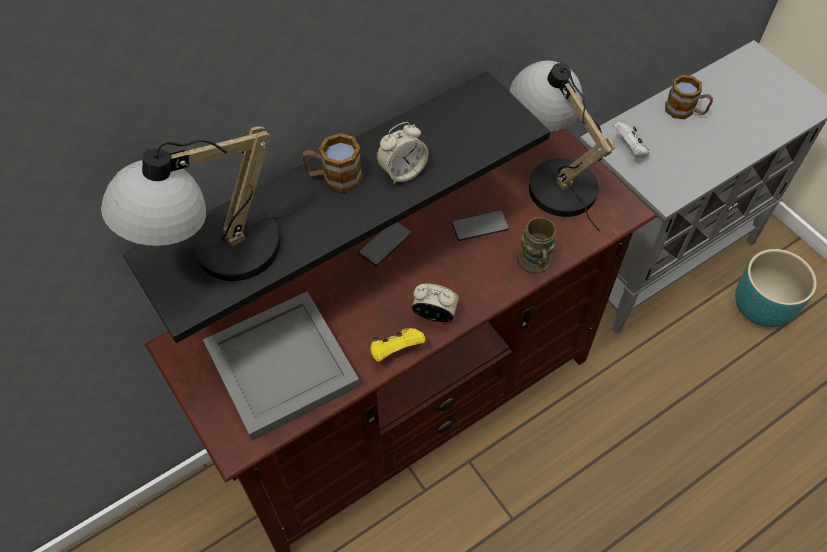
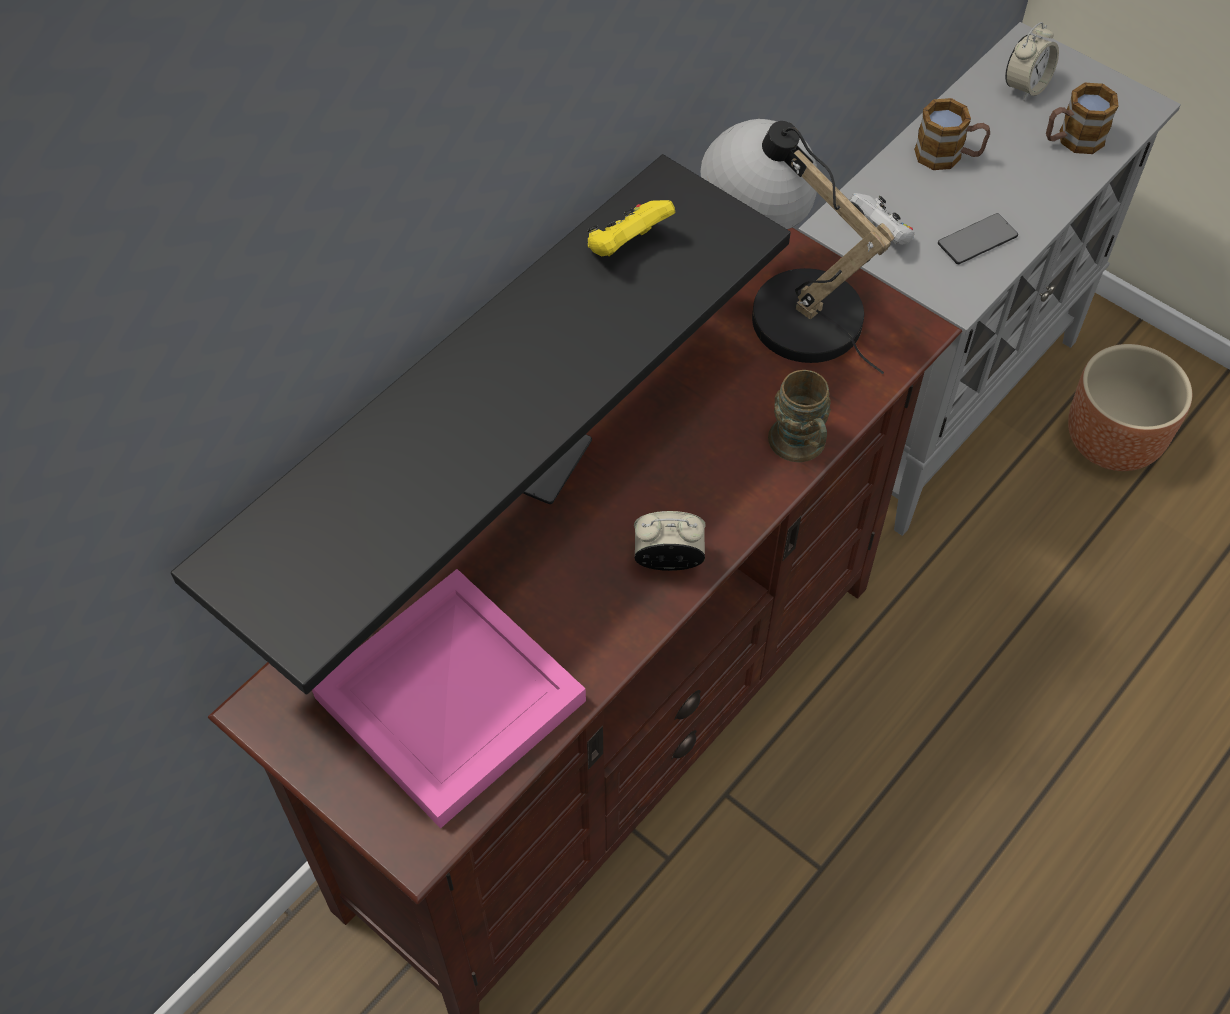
camera: 15 degrees left, 0 degrees up
(215, 258) = (328, 544): table lamp -> none
(281, 369) = (450, 703): grey tray -> pink tray
(334, 178) = (476, 375): mug -> mug (1072, 140)
(395, 351) = (625, 631): yellow game controller -> yellow game controller (627, 246)
(402, 171) = (581, 342): alarm clock -> alarm clock (1025, 86)
(480, 226) = (696, 405): phone -> phone (977, 240)
(762, 307) = (1113, 441): turquoise planter -> brown planter

